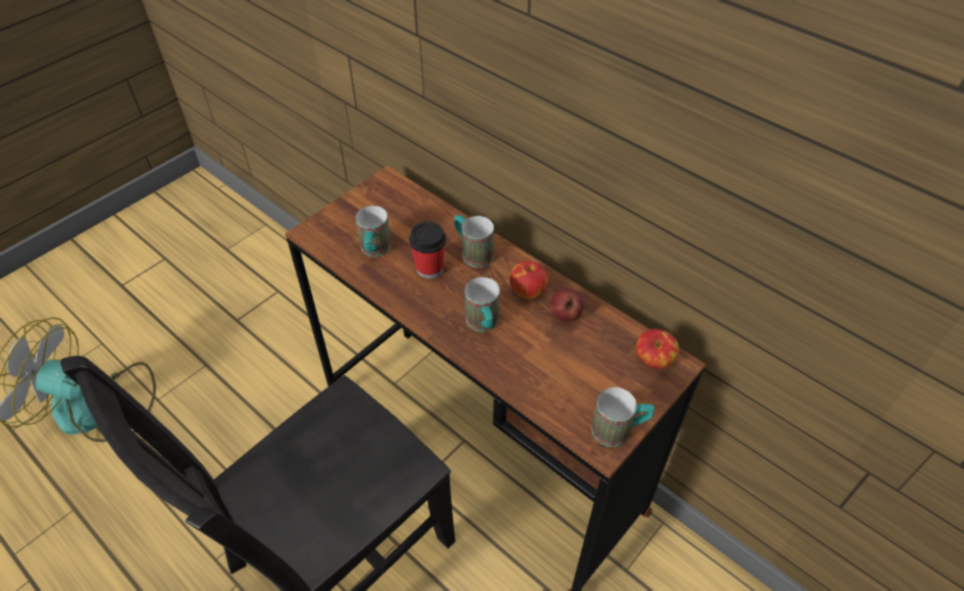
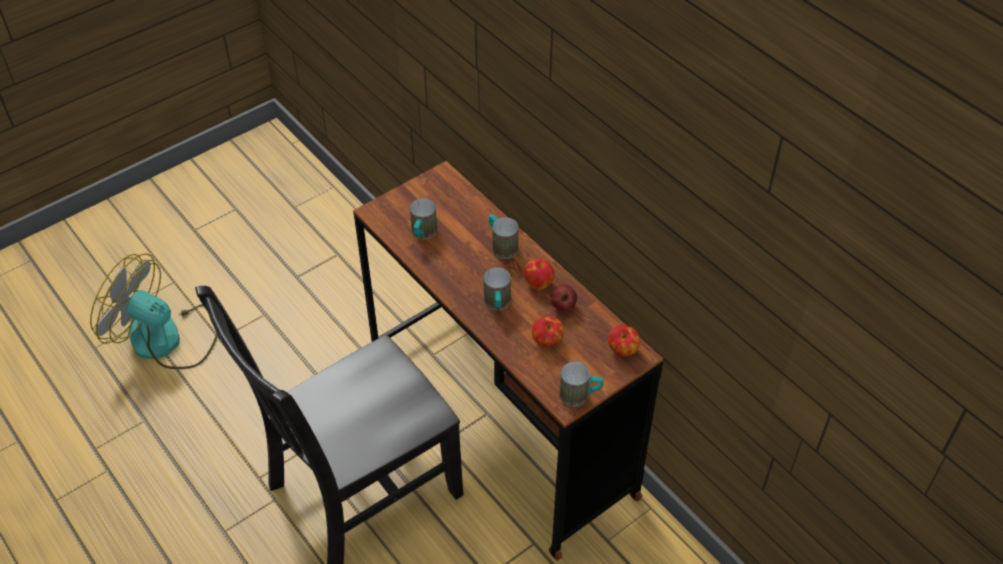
camera: 10 degrees right, 0 degrees up
(429, 268) = (464, 254): cup -> none
(557, 362) = (547, 341): none -> apple

